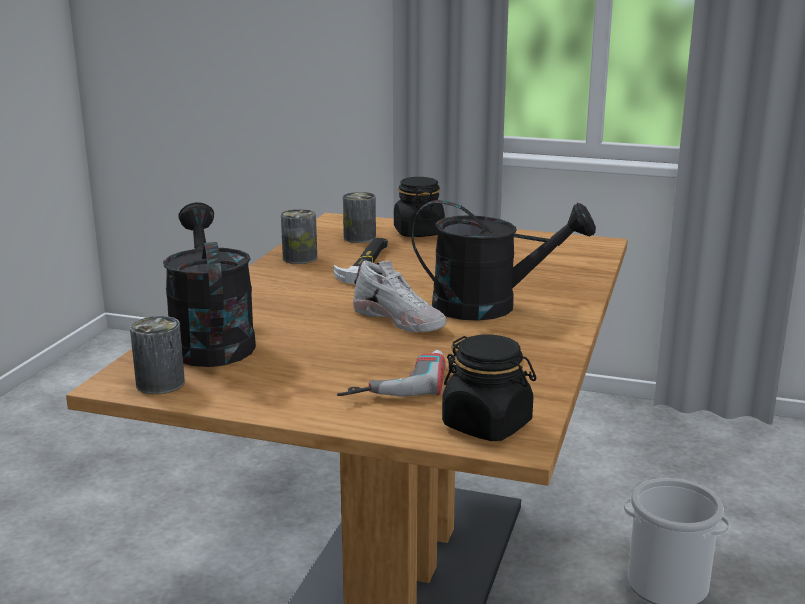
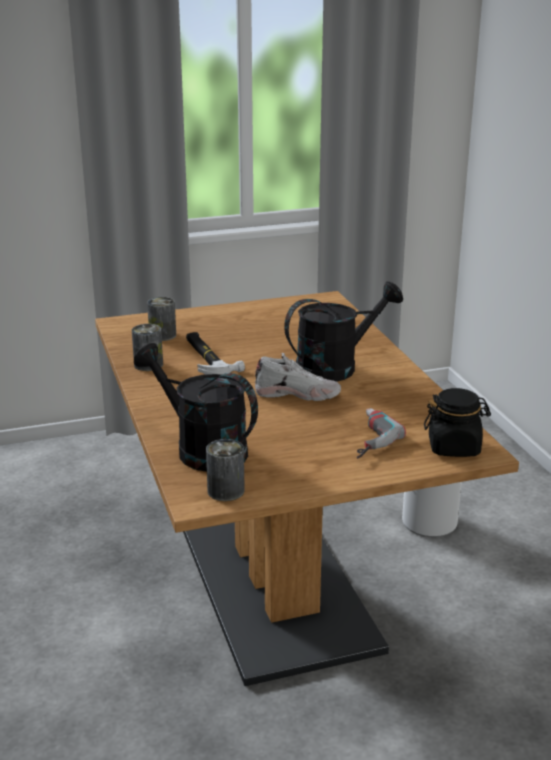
camera: 35 degrees left, 5 degrees up
(418, 232) = (197, 320): black jar -> none

